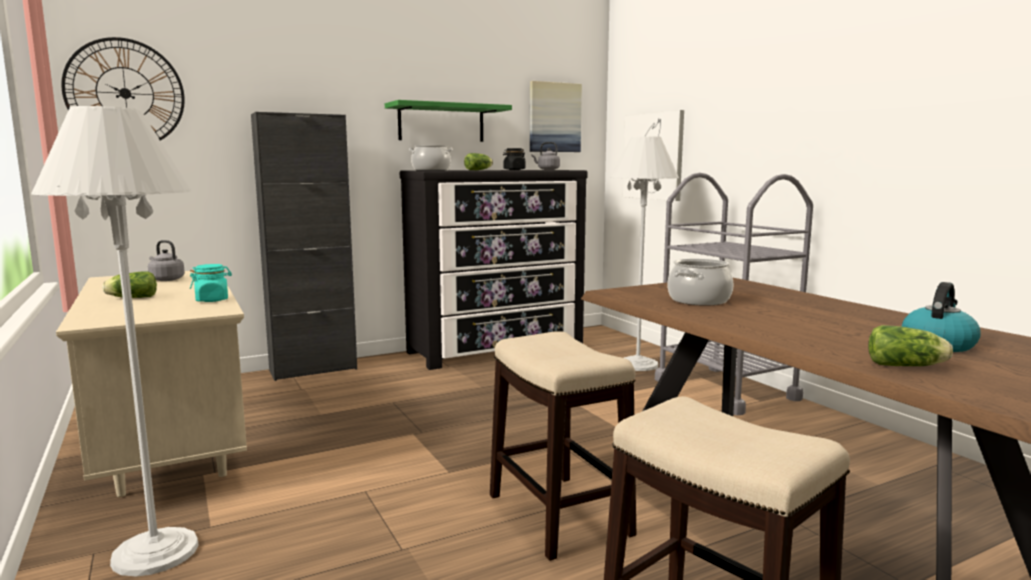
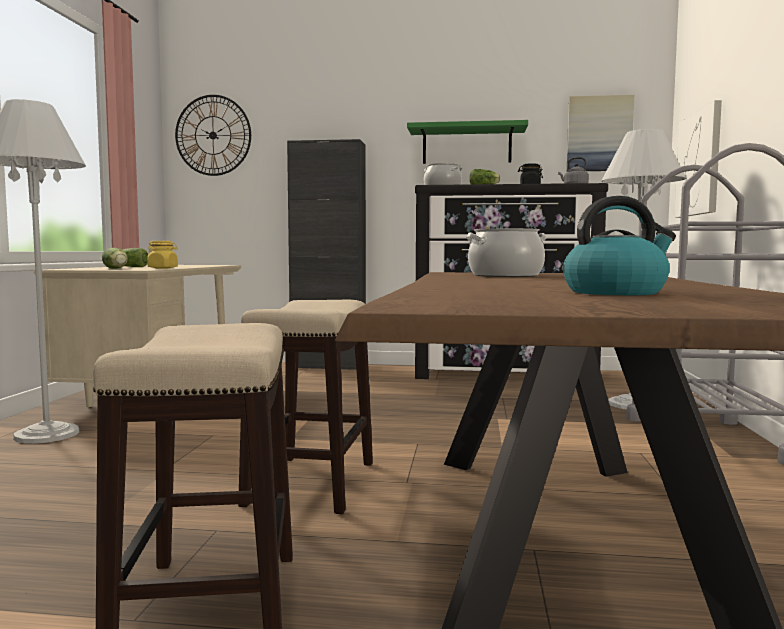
camera: 35 degrees right, 5 degrees down
(166, 279) = (187, 265): grey kettle -> none
(212, 300) = (163, 268): turquoise jar -> yellow jar
(907, 366) = (467, 294): lettuce -> lettuce (116, 269)

